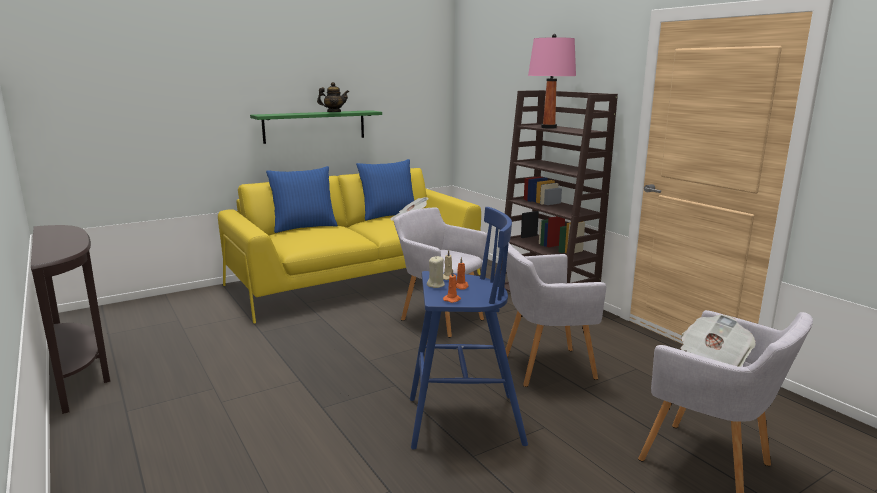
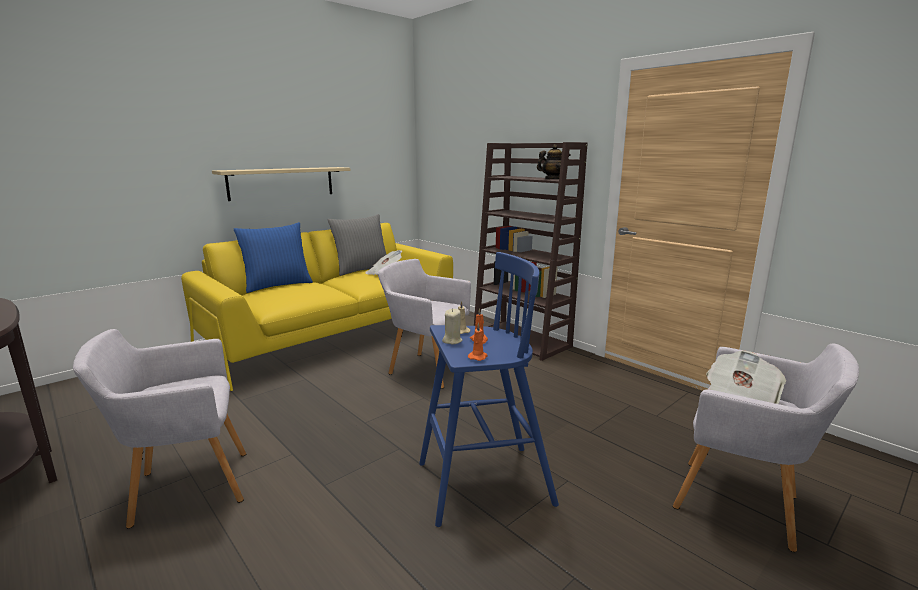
camera: 10 degrees left, 0 degrees up
(314, 126) = (282, 183): green shelf -> beige shelf
(334, 112) = (301, 168): teapot -> teapot (552, 179)
(388, 215) = (361, 270): blue pillow -> grey pillow
(543, 367) = (543, 412): grey armchair -> grey armchair (184, 487)
(548, 127) = (519, 177): pink table lamp -> none

